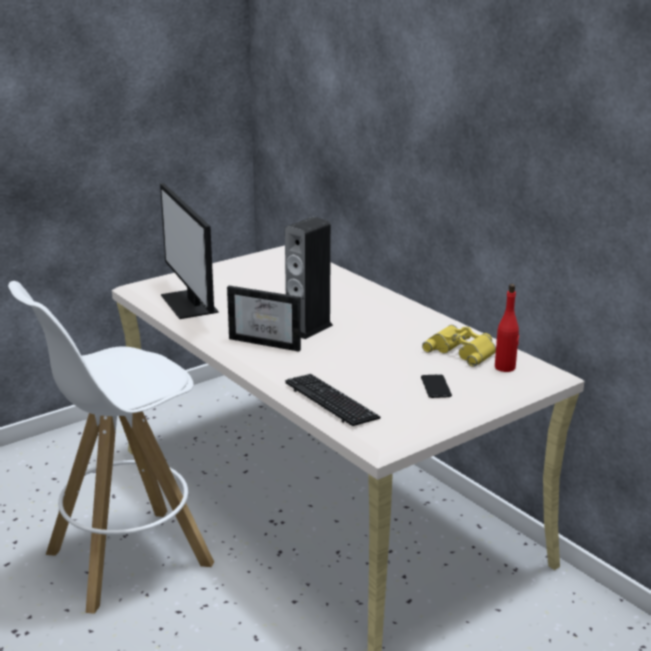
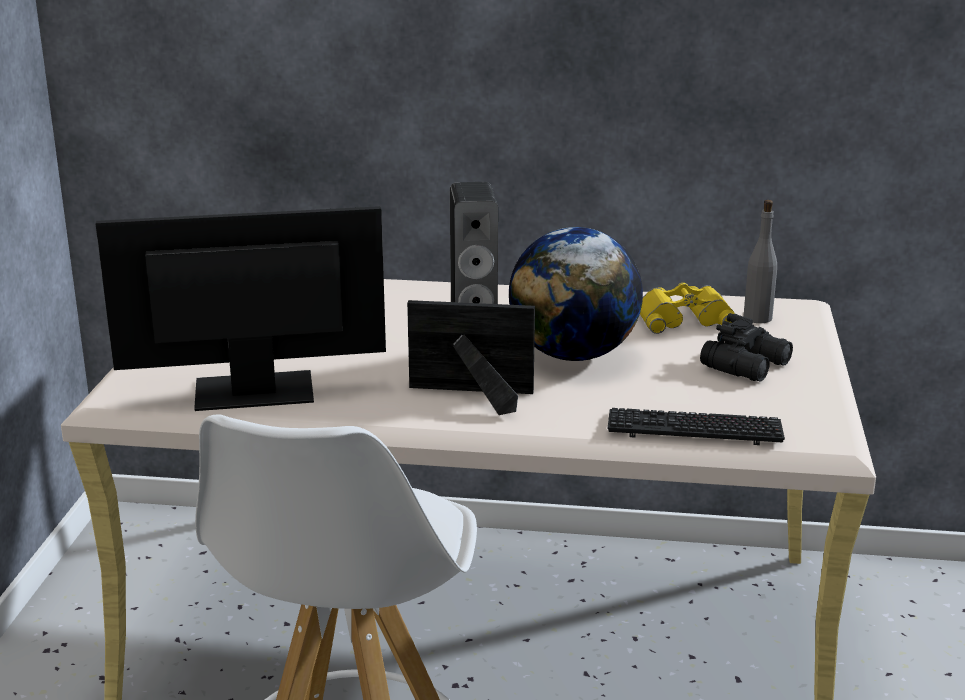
camera: 45 degrees left, 0 degrees up
(191, 304) = (252, 392): monitor -> monitor turned 150 degrees clockwise
(269, 341) = (467, 395): picture frame -> picture frame turned 150 degrees counterclockwise
(360, 345) = (574, 355): none -> globe
(436, 387) = (748, 365): phone -> black binoculars
(505, 367) = (758, 318): red bottle -> grey bottle

